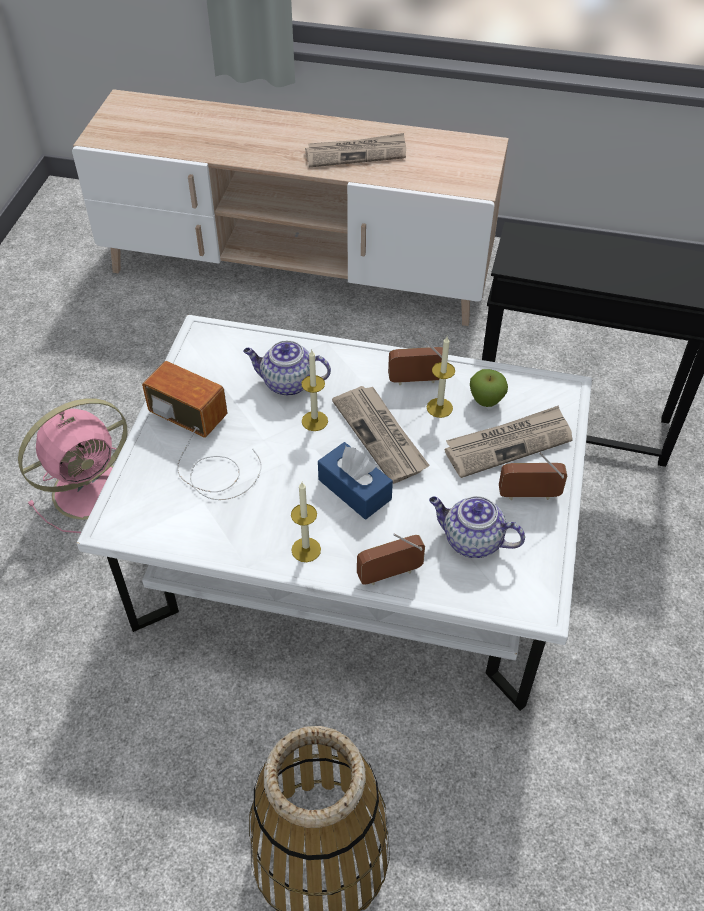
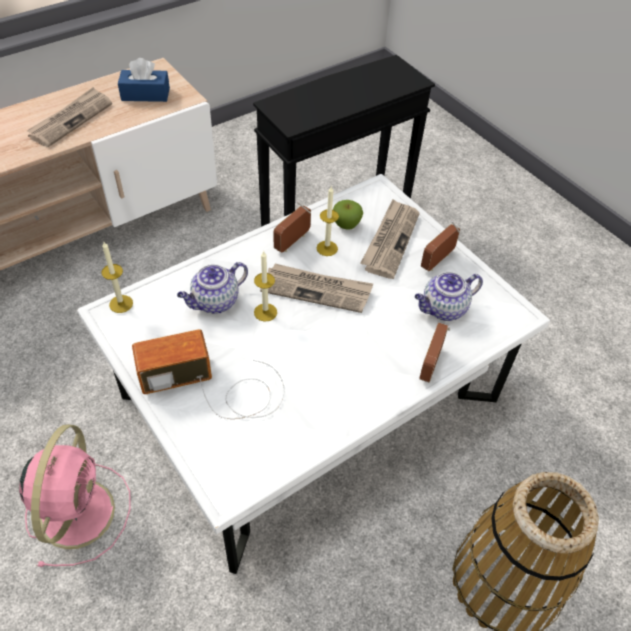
camera: 50 degrees left, 0 degrees up
(306, 550) = (367, 393): candle -> candle (121, 304)
(354, 489) = (345, 333): blue tissue box -> blue tissue box (145, 94)

